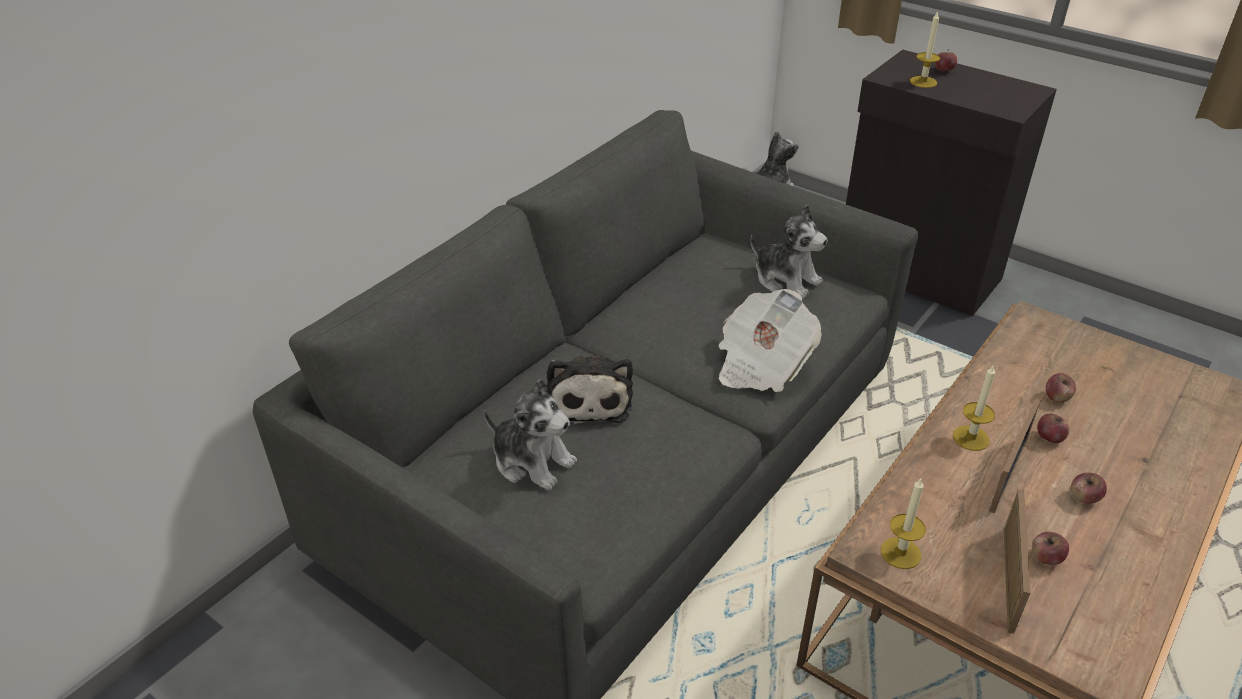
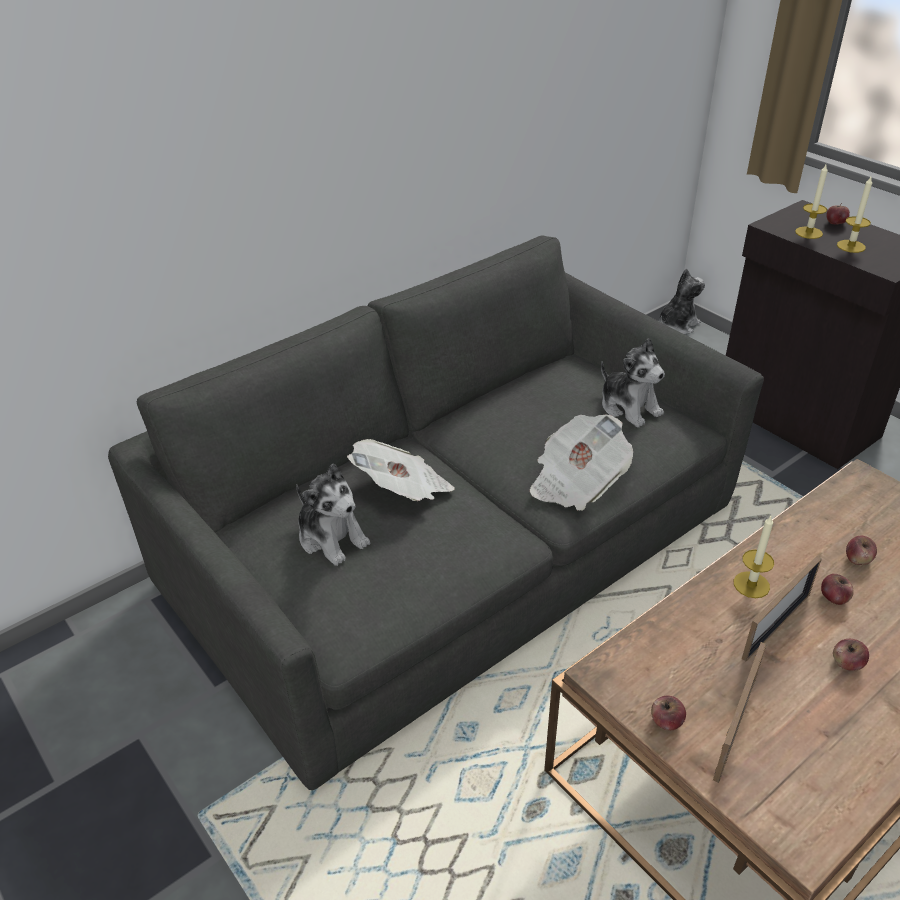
camera: 15 degrees right, 0 degrees up
(588, 400) = (403, 491): plush toy -> newspaper
(900, 553) = (636, 682): candle -> candle (851, 246)
(1046, 558) = (782, 715): apple -> apple (666, 722)

